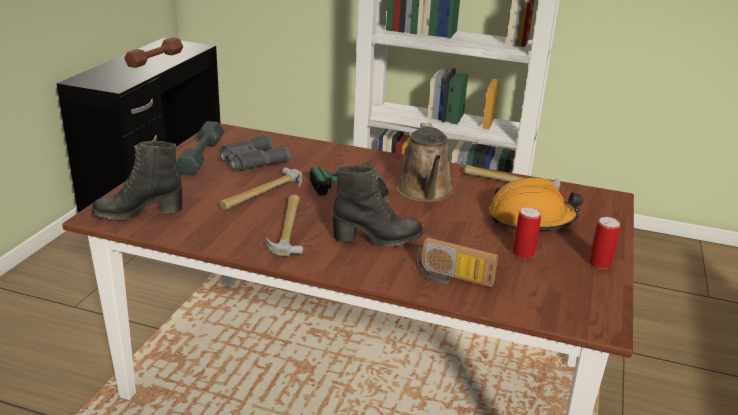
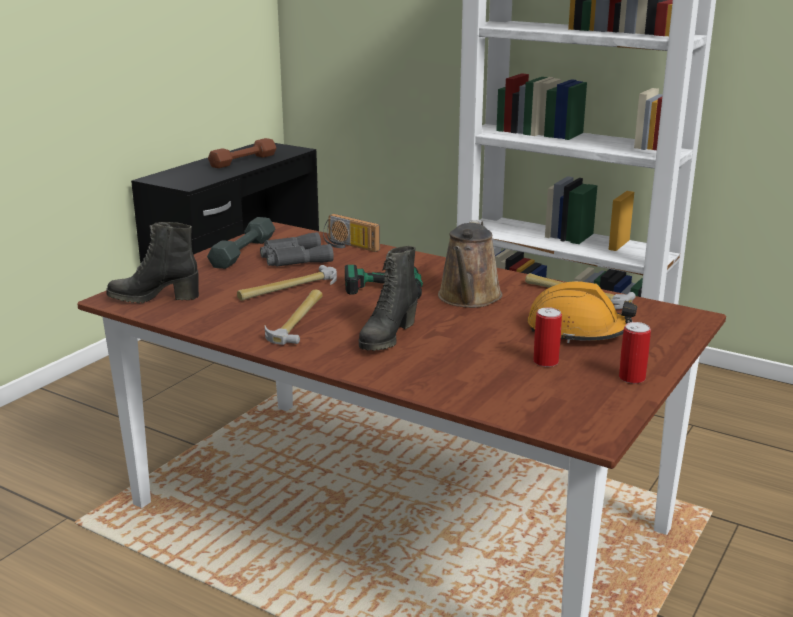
camera: 15 degrees right, 5 degrees down
(377, 239) = (387, 337): black boot -> black boot turned 105 degrees clockwise
(452, 279) = (447, 378): radio -> radio (348, 246)

